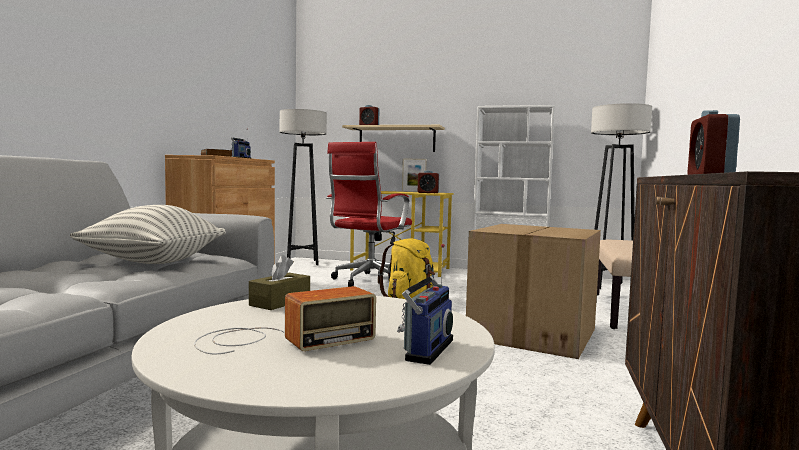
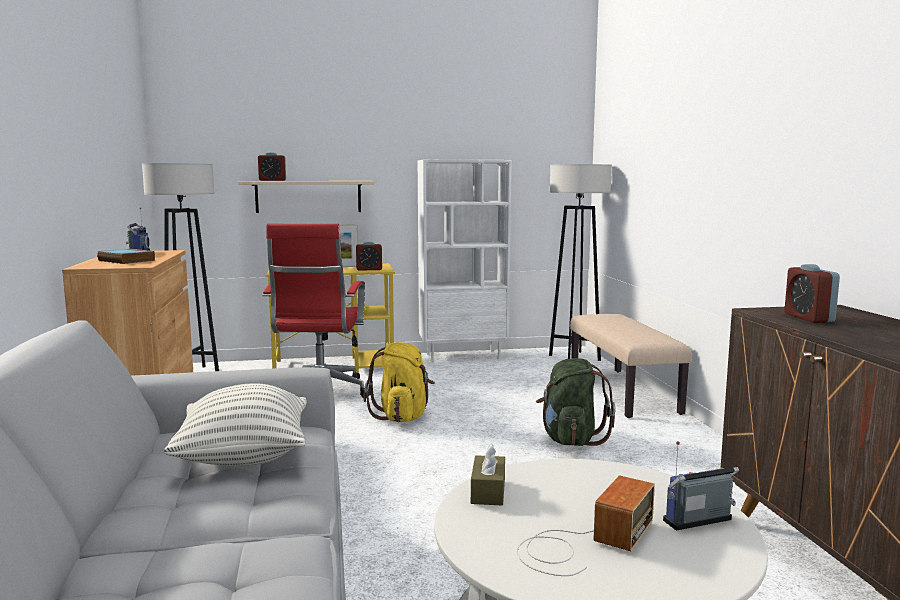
camera: 25 degrees left, 5 degrees up
(425, 349) = (700, 522): radio -> radio turned 105 degrees counterclockwise
(533, 334) = (570, 440): cardboard box -> green backpack

